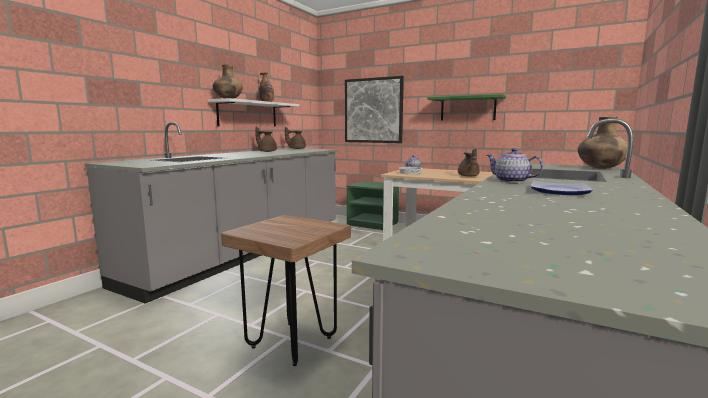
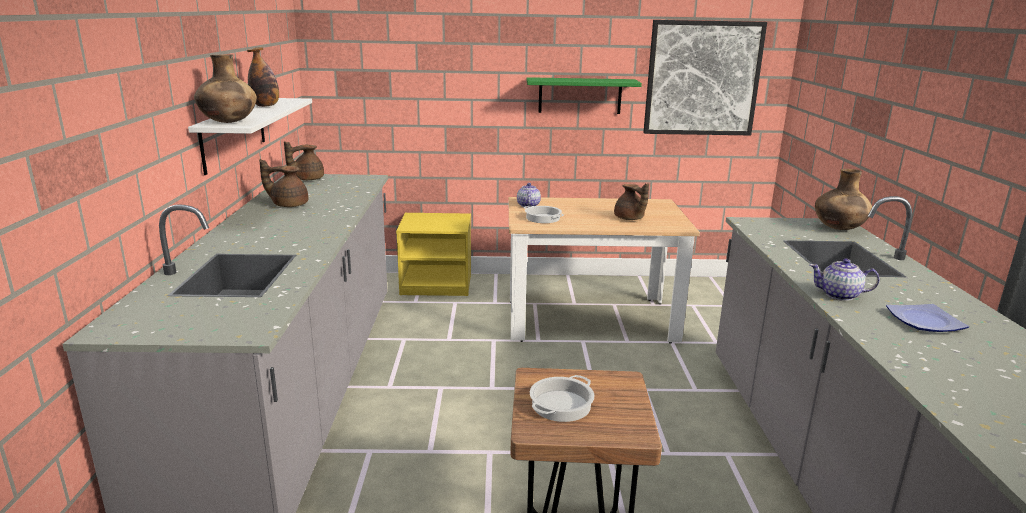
camera: 30 degrees left, 10 degrees up
(275, 227) = (561, 405): none -> cooking pot
(373, 110) = (418, 92): picture -> picture (702, 78)
(373, 224) = (437, 284): green nightstand -> yellow nightstand

